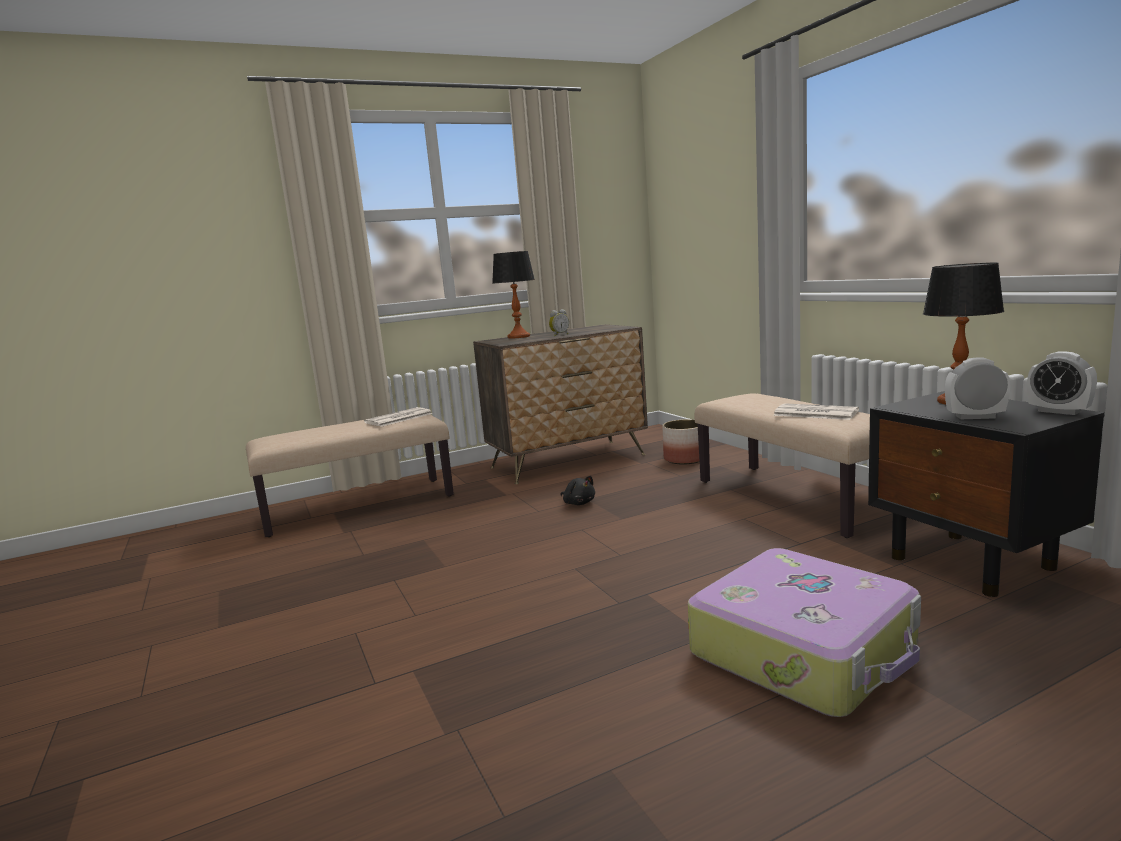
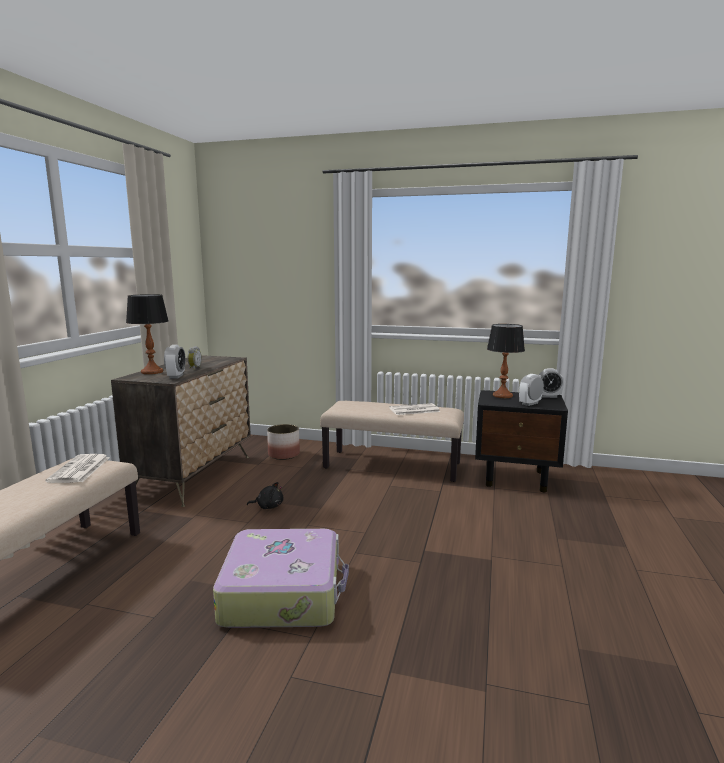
camera: 50 degrees left, 0 degrees up
(521, 341) = (176, 376): none -> alarm clock
(805, 650) = (536, 546): suitcase -> suitcase (283, 592)

